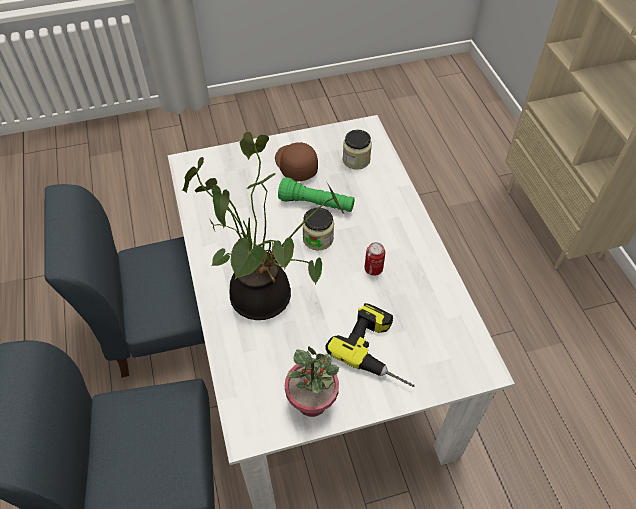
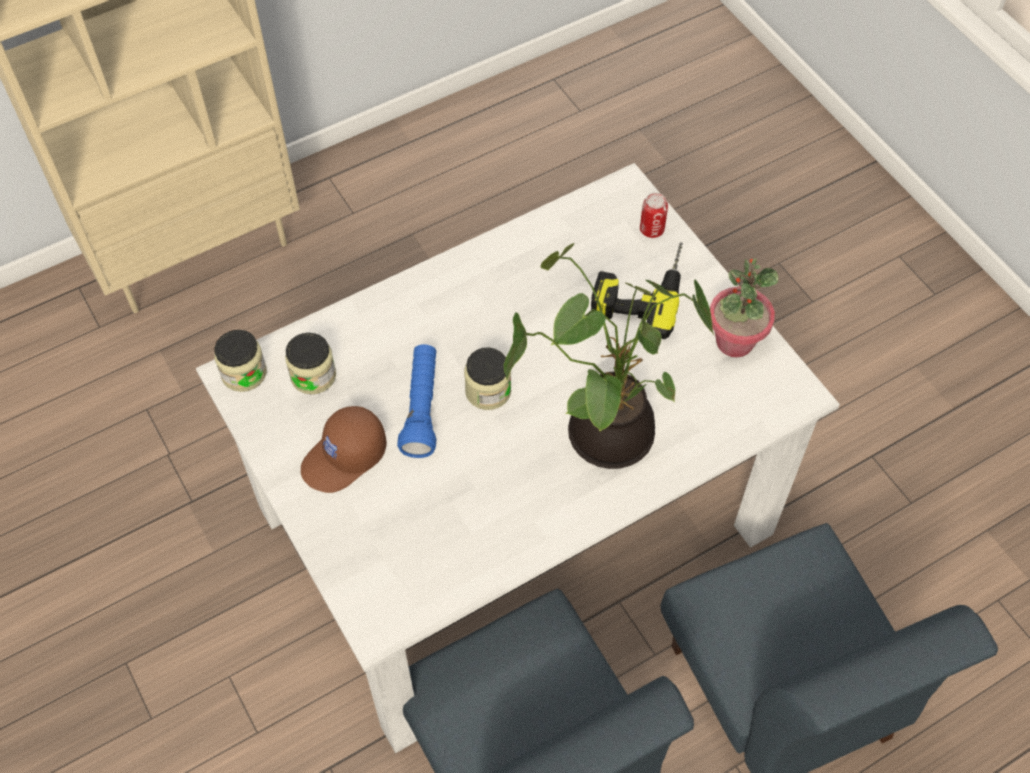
camera: 105 degrees left, 5 degrees up
(316, 204) = (421, 408): green flashlight -> blue flashlight
(367, 132) = (244, 373): none -> jar
(373, 269) = (520, 316): can -> can (651, 229)

